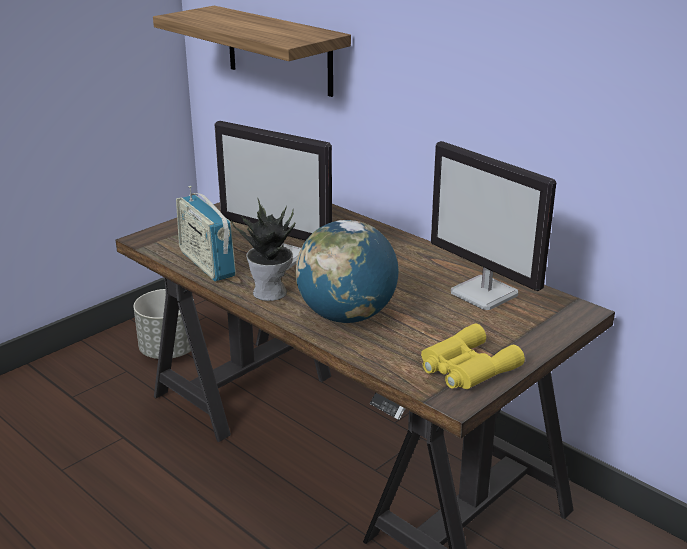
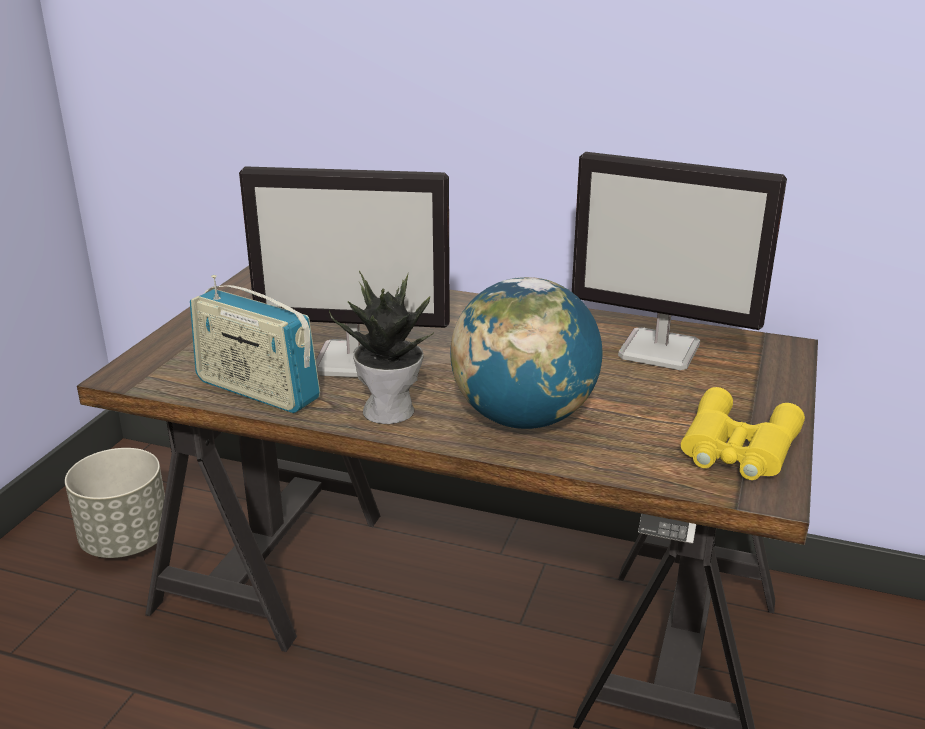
camera: 25 degrees left, 0 degrees up
(279, 50) = (242, 68): shelf -> none

